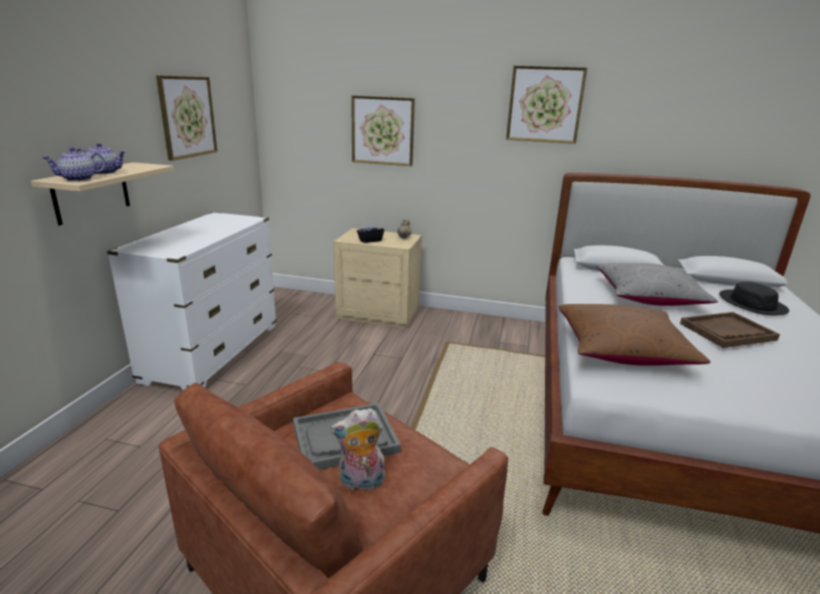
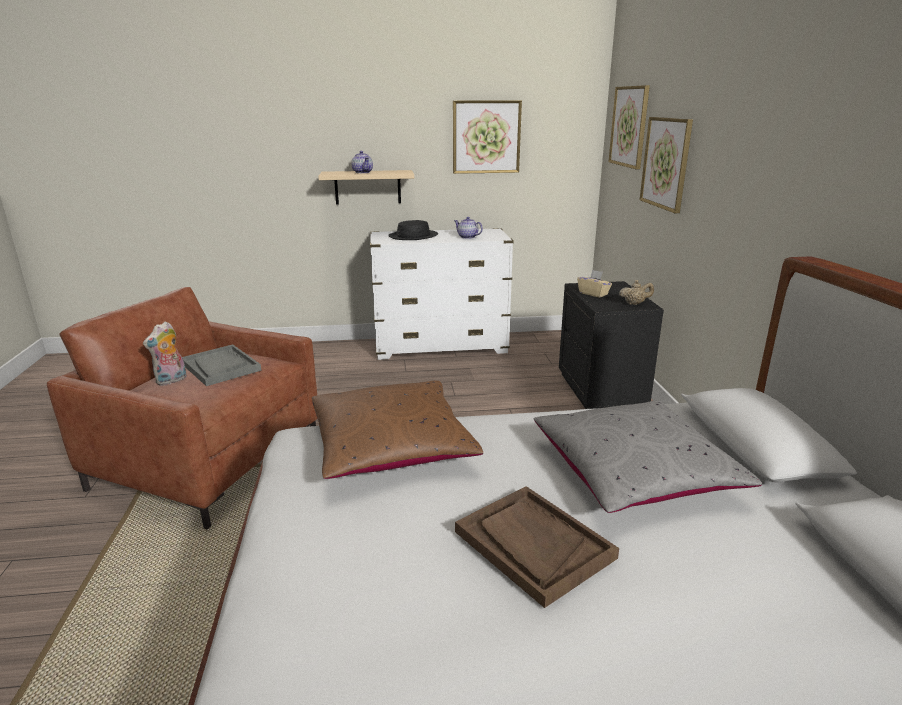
camera: 70 degrees right, 0 degrees up
(78, 179) = (334, 173): teapot -> teapot (467, 237)
(360, 483) = (171, 381): plush toy -> plush toy turned 120 degrees counterclockwise
(370, 240) = (593, 294): black tissue box -> beige tissue box
(378, 313) = (602, 390): beige nightstand -> black nightstand
(545, 105) = (812, 128): picture -> picture (629, 126)
(752, 303) = (760, 608): black hat -> black hat (413, 236)

